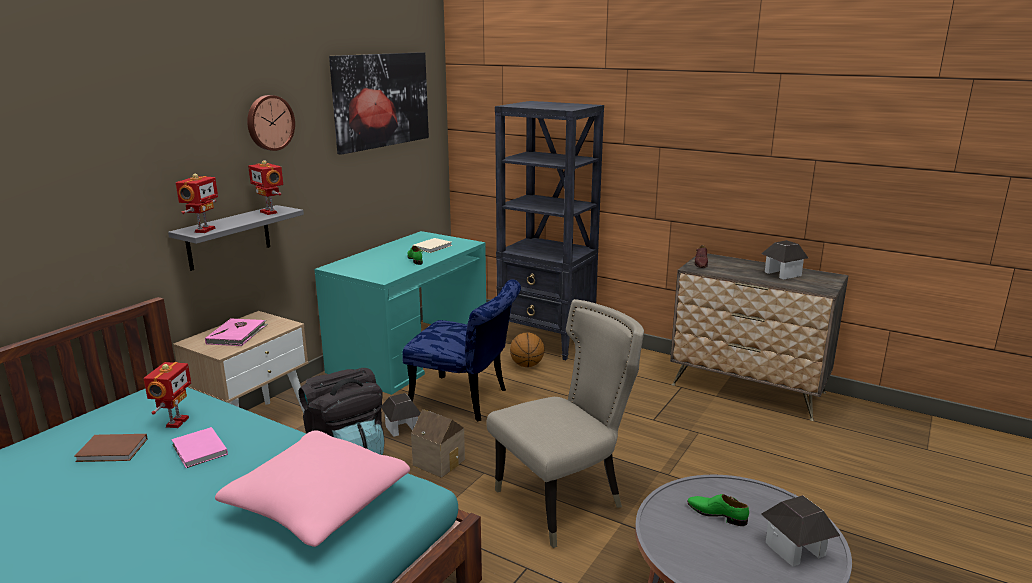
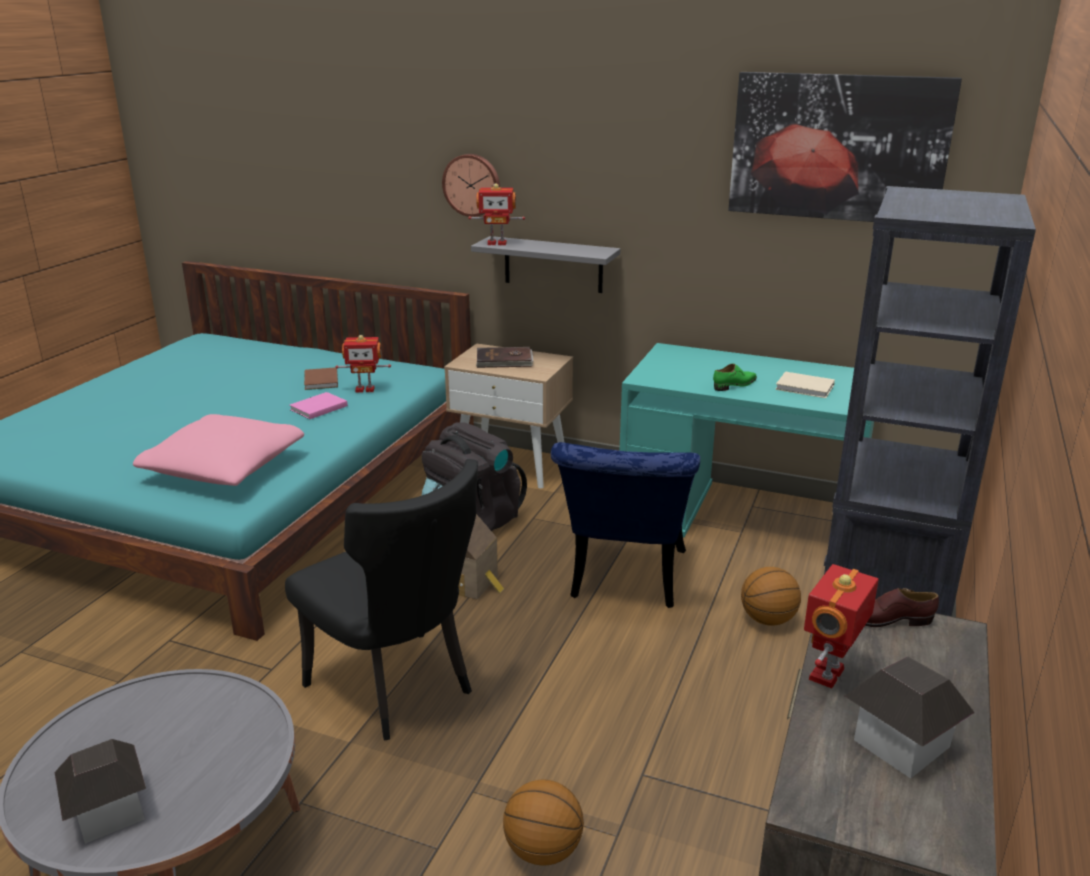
camera: 80 degrees right, 5 degrees up
(237, 334) = (504, 361): pink book -> brown book
(269, 122) = (627, 148): wall clock -> wall clock (472, 184)
(270, 212) = (582, 250): toy robot -> toy robot (829, 675)
(402, 428) = (539, 545): toy house -> none
(564, 501) = (396, 688): beige chair -> black chair
(711, 454) = (543, 851): none -> basketball
(716, 514) = (201, 740): green shoe -> none

